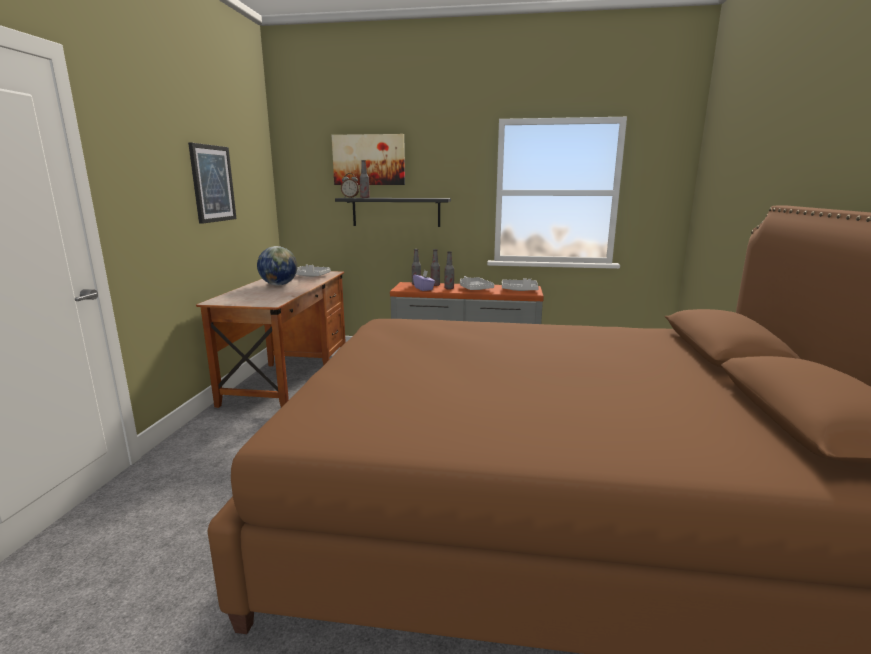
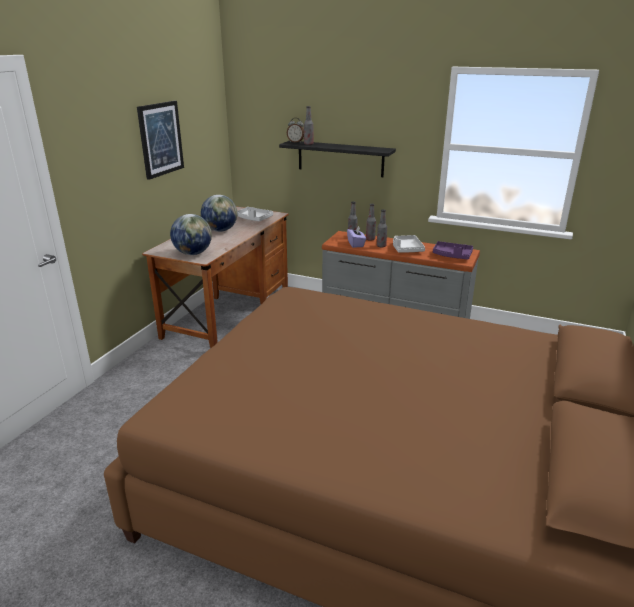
camera: 15 degrees right, 10 degrees up
(257, 301) = (193, 253): none -> globe
(369, 160) = (316, 104): picture -> none
(519, 290) = (452, 256): grey tray -> purple tray

